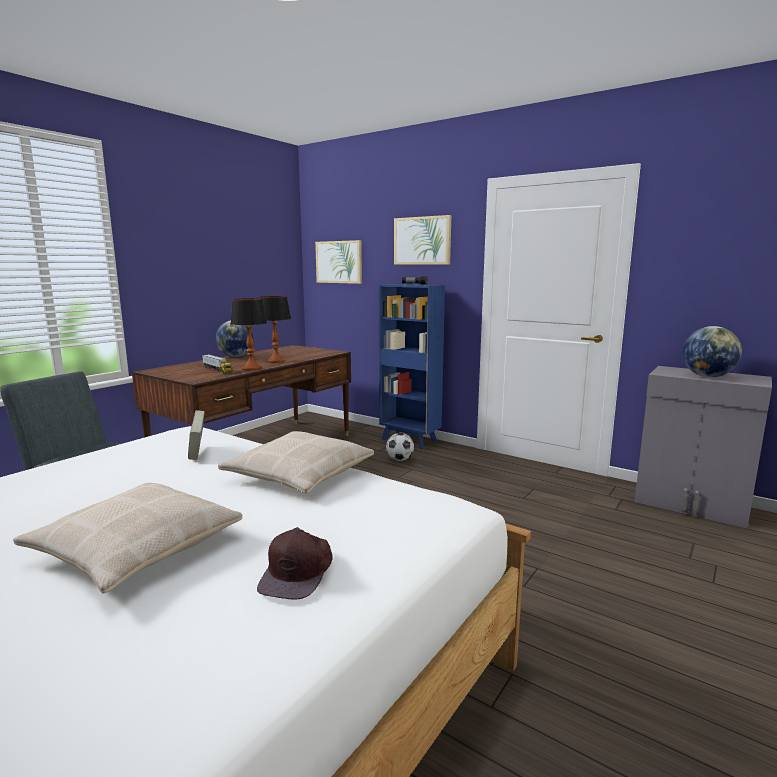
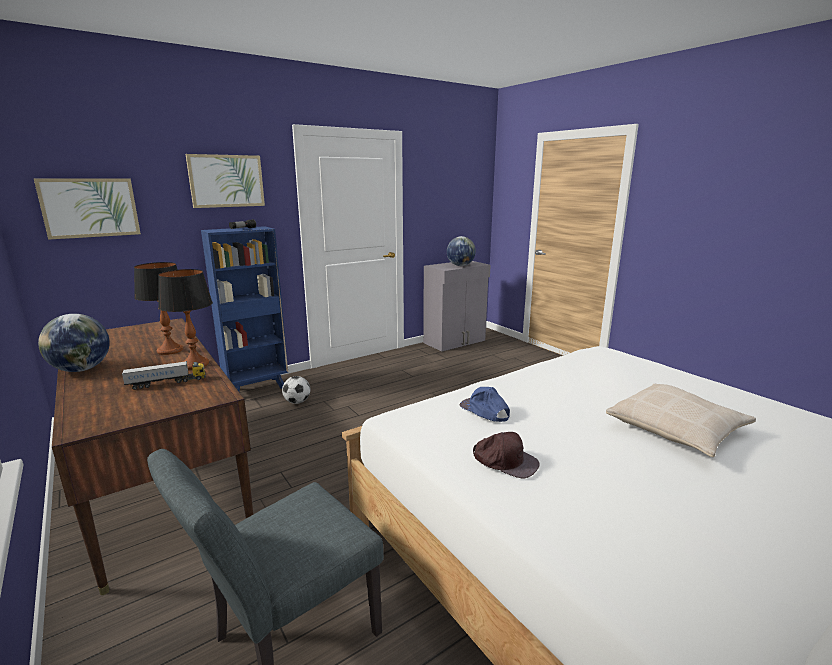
camera: 70 degrees left, 5 degrees up
(198, 452) = (484, 411): book -> blue cap
(298, 572) = (687, 387): brown cap -> brown cap (505, 460)
(299, 475) = (548, 379): beige pillow -> none

